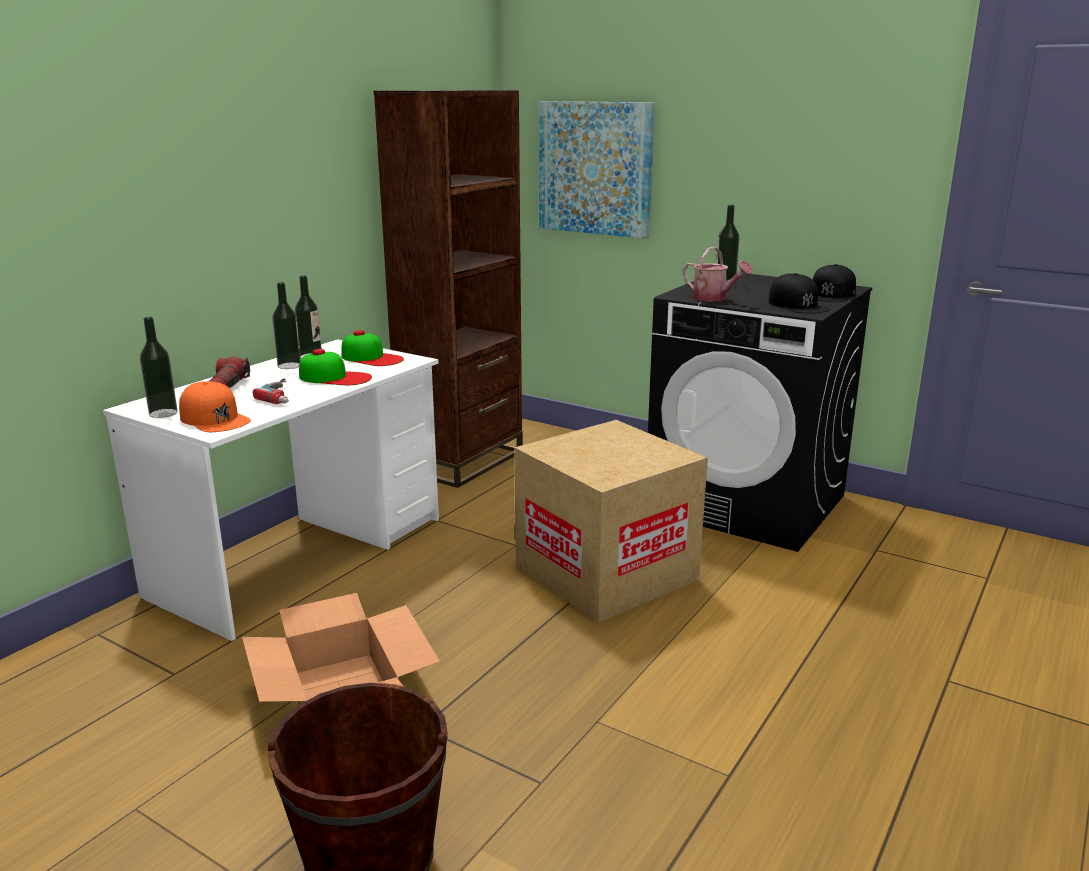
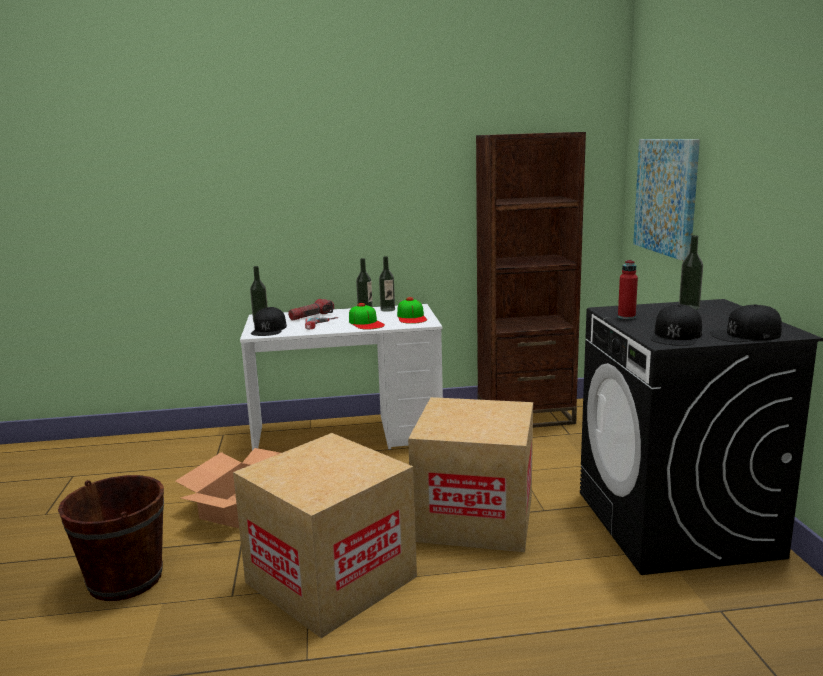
camera: 50 degrees right, 5 degrees down
(214, 419) = (269, 329): orange cap -> black cap
(601, 700) = (331, 579): none -> cardboard box
(713, 298) = (626, 317): watering can -> red bottle

